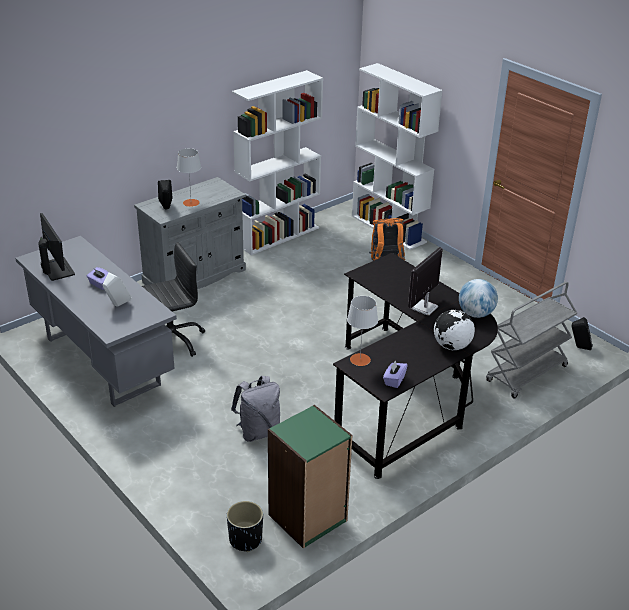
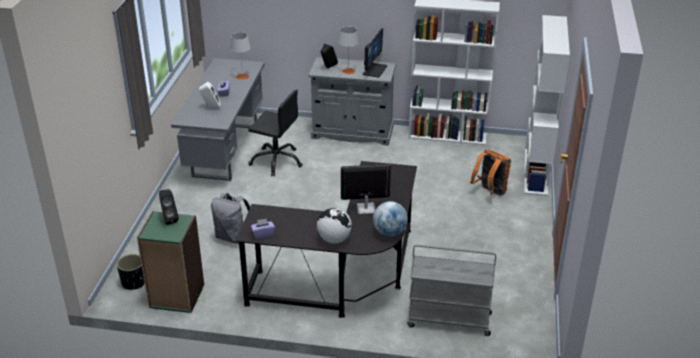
camera: 50 degrees right, 0 degrees up
(56, 269) = (220, 74): monitor -> monitor (374, 70)
(360, 359) = (269, 211): grey table lamp -> grey table lamp (242, 76)
(579, 347) = (524, 332): black speaker -> black speaker (168, 219)

